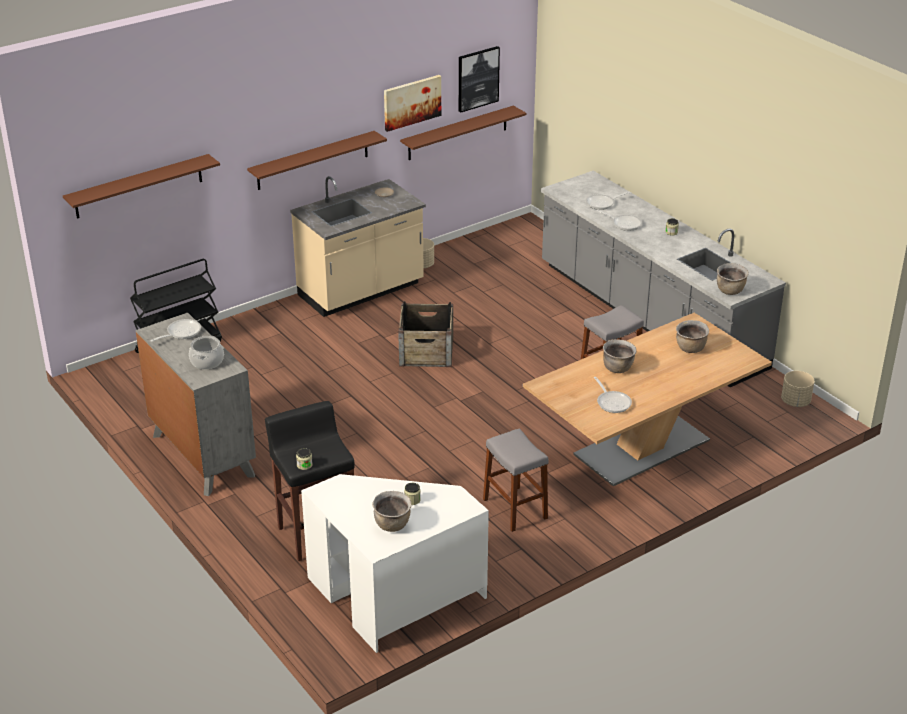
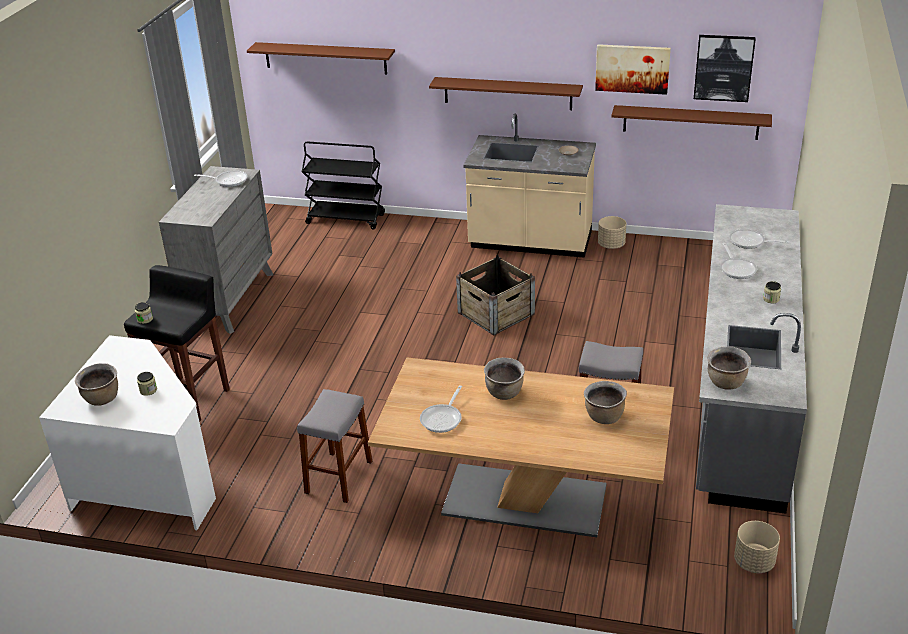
camera: 50 degrees right, 0 degrees up
(207, 361) = (203, 207): cooking pot -> none

